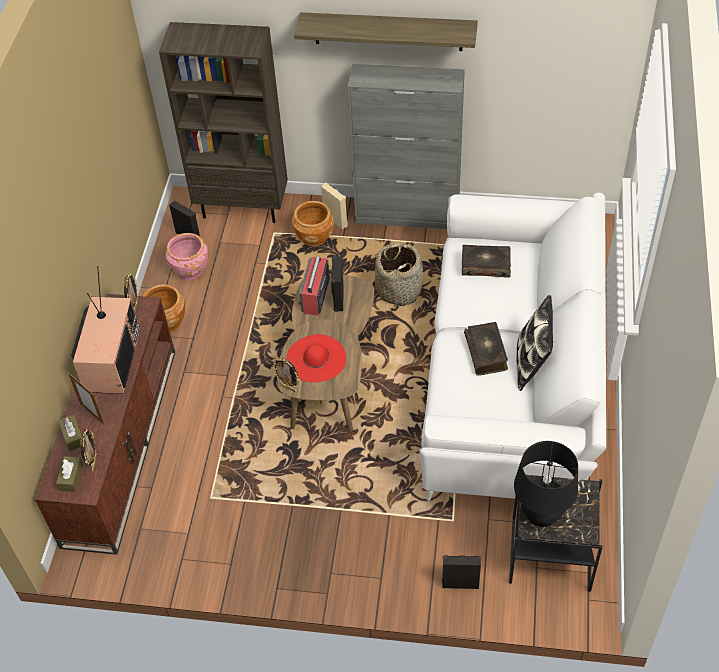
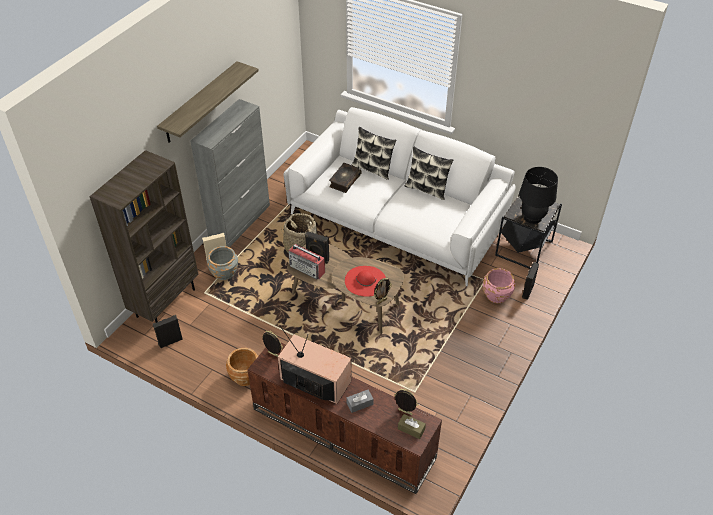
camera: 70 degrees left, 5 degrees down
(73, 436) = (374, 420): brown tissue box -> none
(92, 414) = (359, 404): picture frame -> grey tissue box
(190, 269) = (204, 349): pink planter -> pink planter (496, 295)
(314, 237) = (224, 273): brown planter -> grey planter
(486, 353) = (411, 203): book -> none
(535, 287) = (373, 169): none -> pillow

